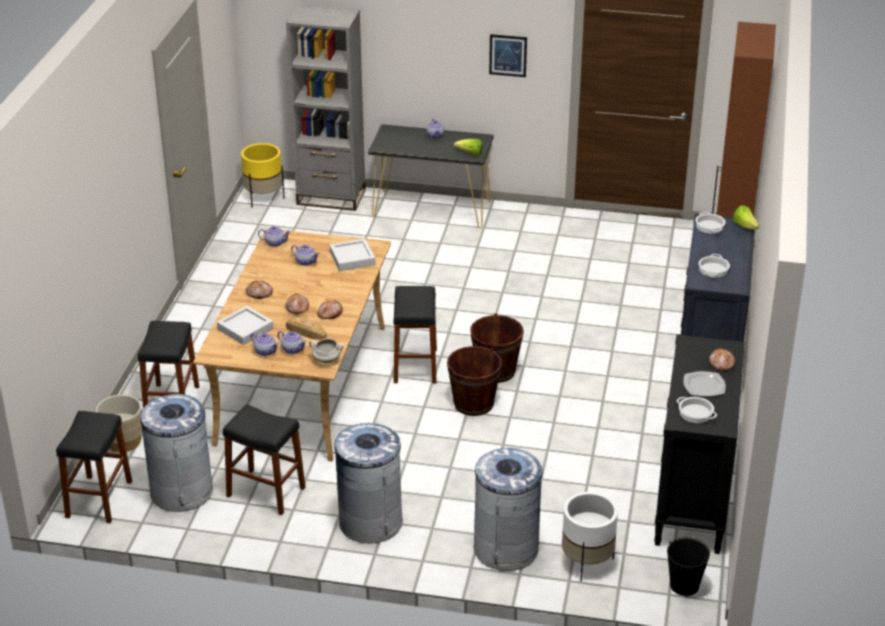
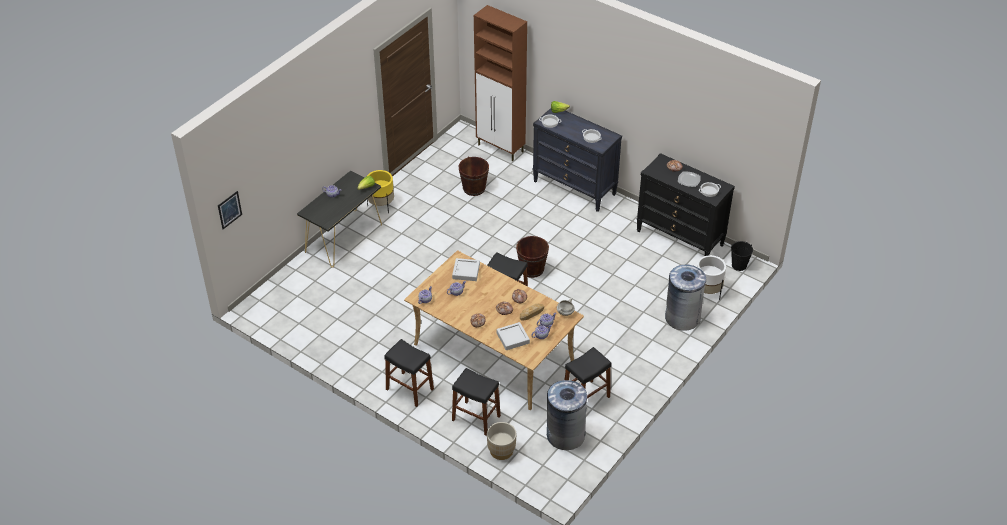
camera: 65 degrees left, 10 degrees up
(99, 499) = (552, 475): black stool -> black stool (409, 389)
(264, 198) = (268, 311): yellow planter -> yellow planter (381, 205)
(331, 197) = (292, 279): grey bookcase -> none
(370, 522) = (634, 362): grey trash can -> none
(473, 403) = (556, 288): brown bucket -> brown bucket (474, 188)
(508, 55) = (350, 118): picture -> picture (229, 210)

